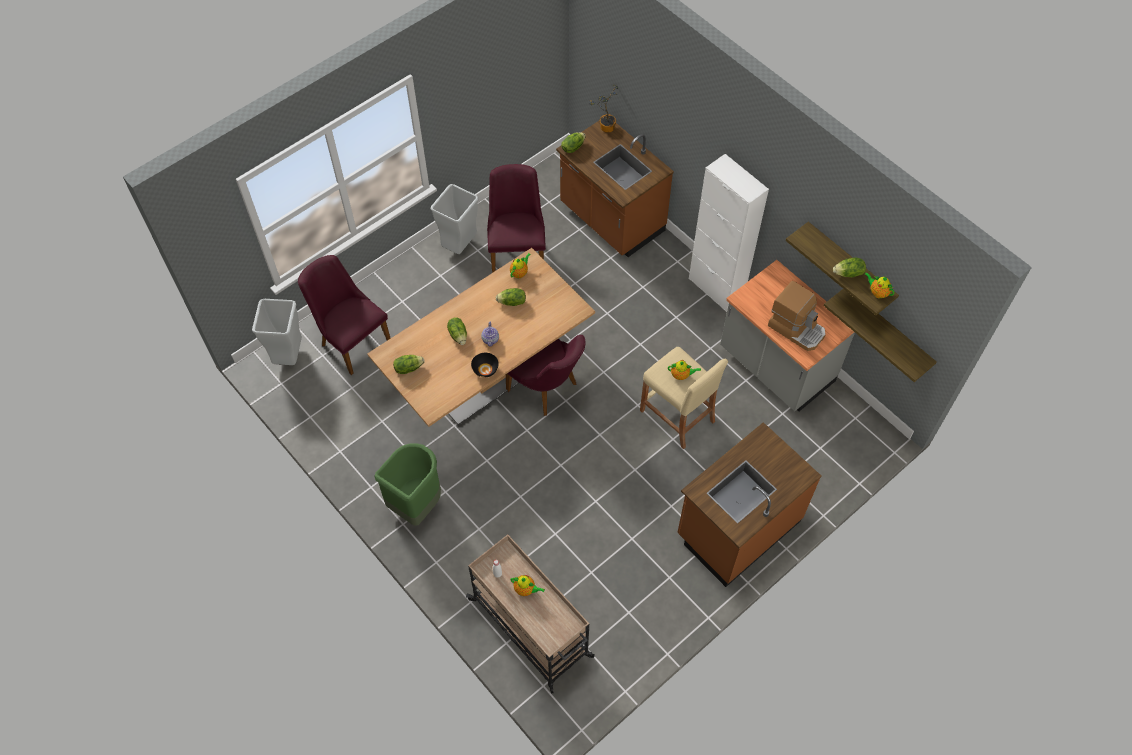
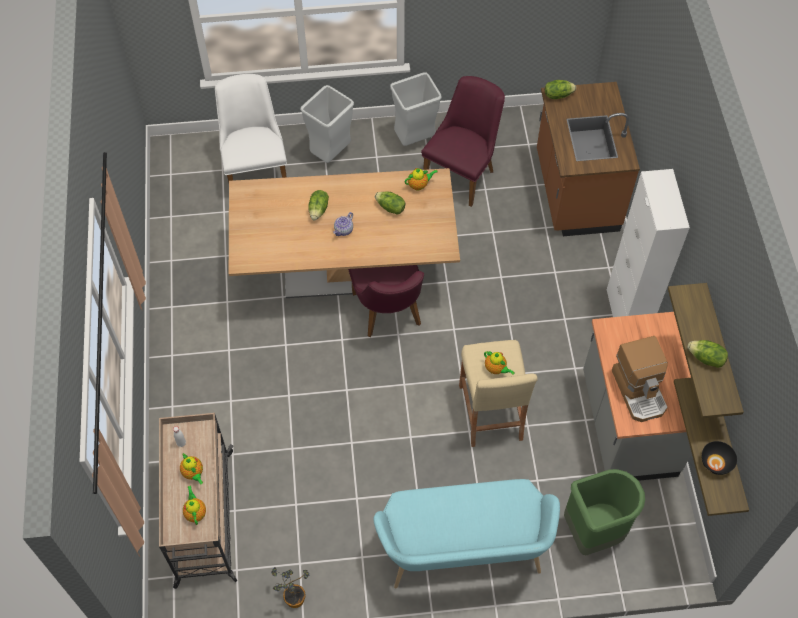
camera: 35 degrees right, 0 degrees up
(289, 355) = (195, 154): grey trash can -> grey trash can (331, 153)
(351, 340) = (256, 170): purple chair -> white chair
(408, 368) = (252, 213): lettuce -> none
(416, 504) = (196, 345): green trash can -> green trash can (594, 531)
(485, 369) = (317, 254): black bowl -> black bowl (716, 463)
(605, 127) = (605, 92): potted plant -> potted plant (293, 596)
(737, 528) = (463, 554): brown counter -> turquoise bench
(877, 292) = (721, 395): teapot -> teapot (195, 512)

